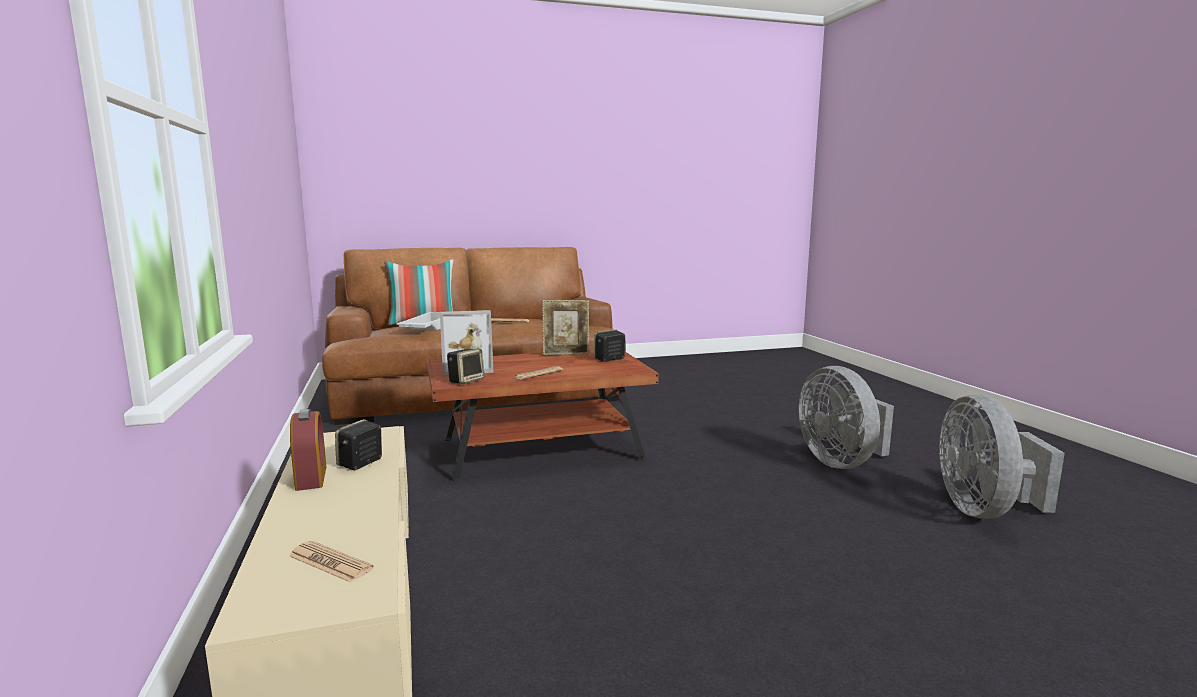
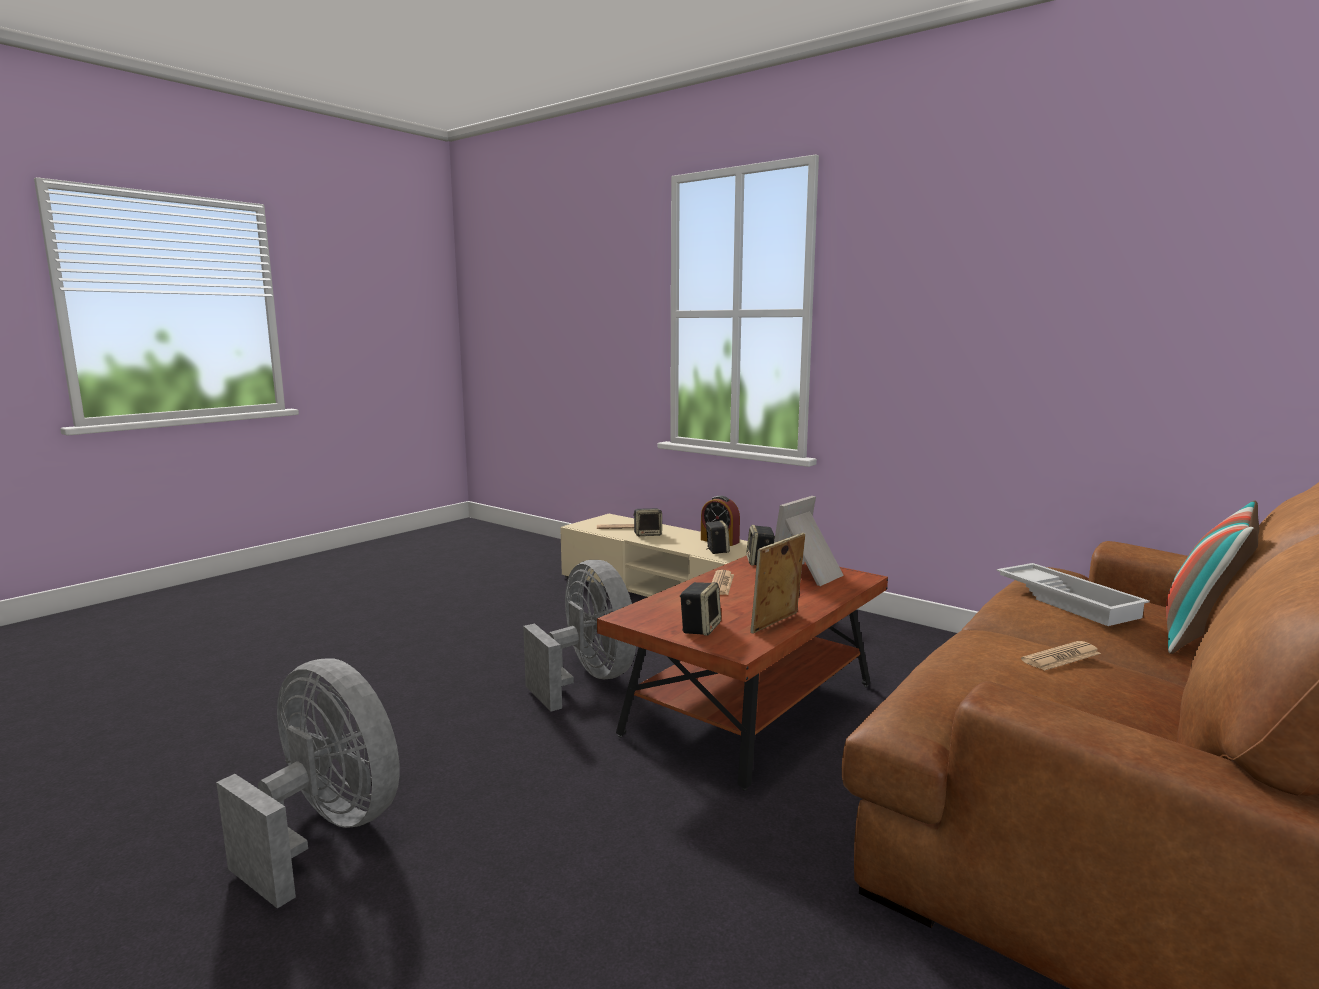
camera: 145 degrees right, 0 degrees up
(342, 523) = (648, 534): none -> speaker
(984, 510) = (152, 791): grey fan -> grey fan (587, 679)

